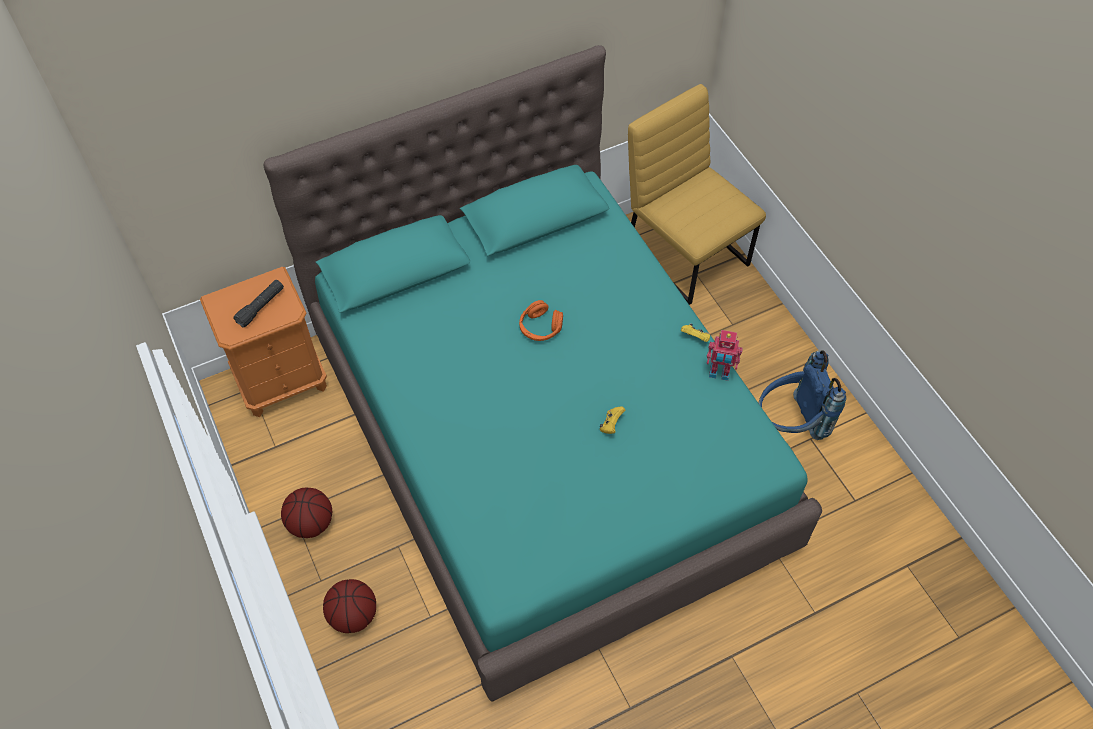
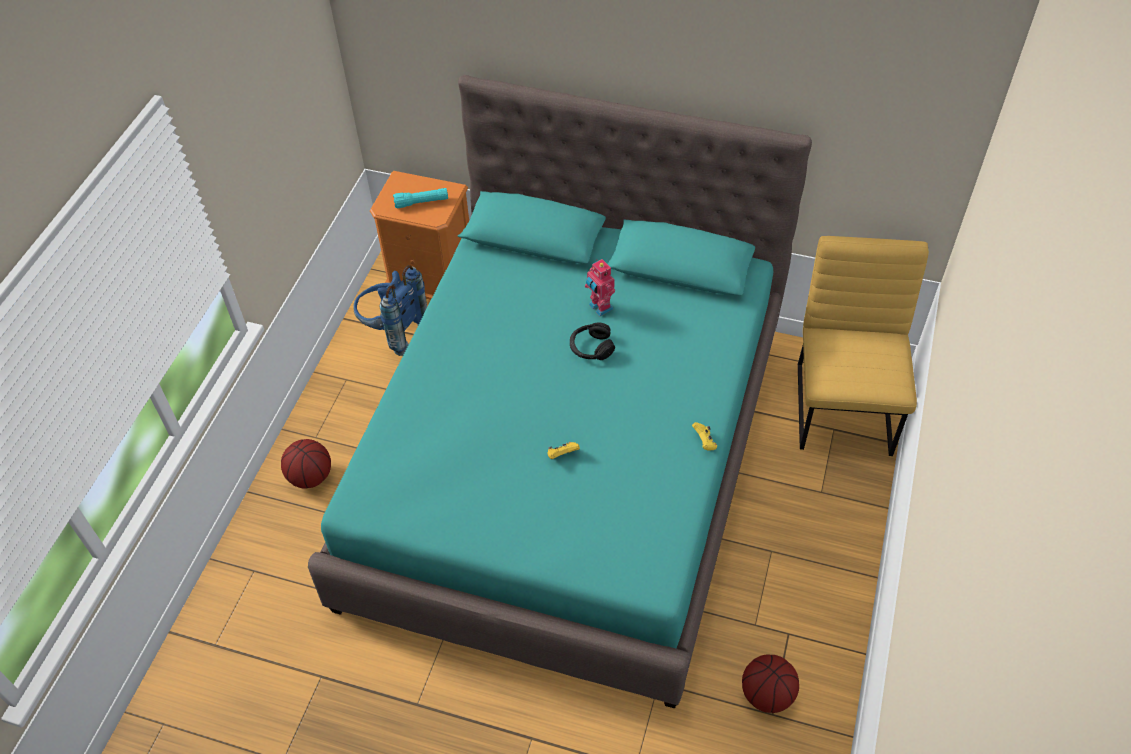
camera: 45 degrees right, 5 degrees down
(261, 307) = (421, 202): black flashlight -> turquoise flashlight
(311, 522) = (350, 394): basketball -> basketball (767, 694)
(540, 327) = (591, 347): orange headphones -> black headphones
(719, 373) = (693, 483): toy robot -> toy robot (599, 307)
(789, 423) = (783, 607): blue backpack -> blue backpack (393, 331)

